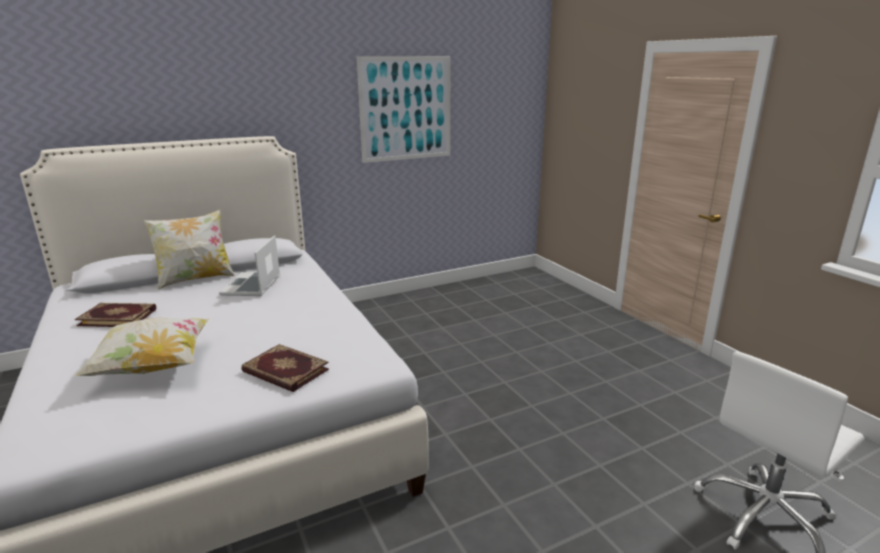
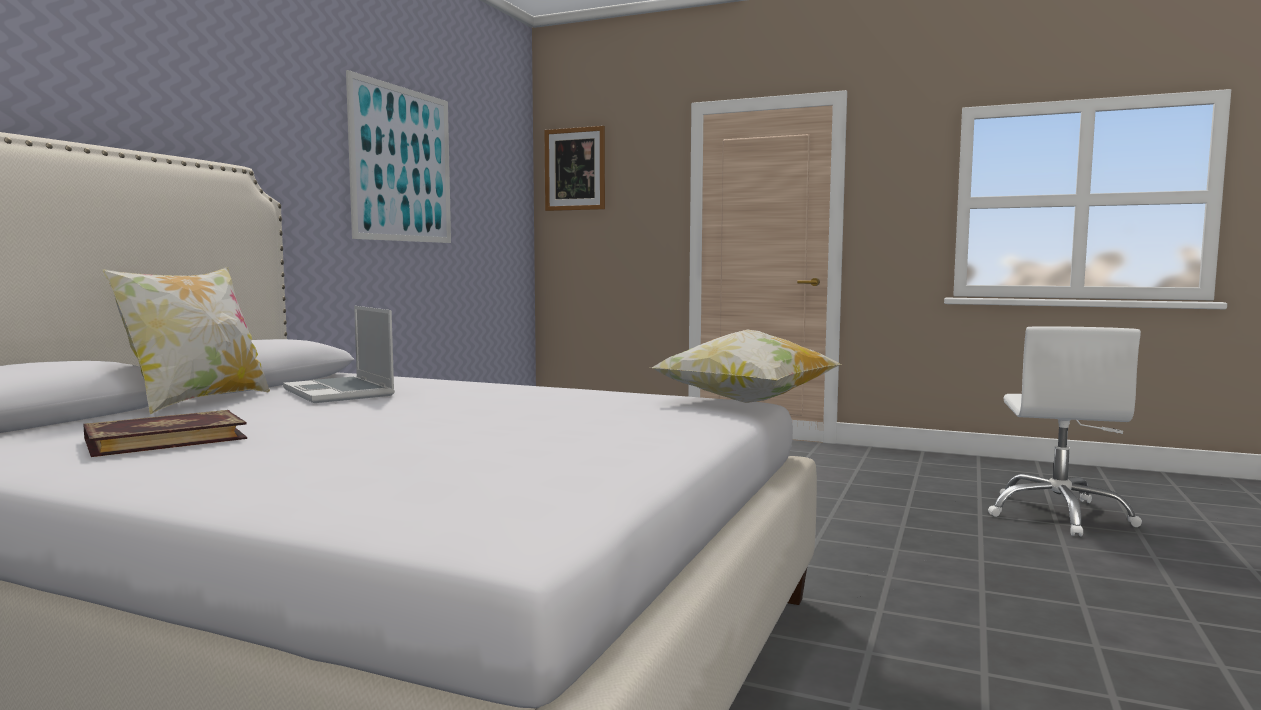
camera: 40 degrees left, 15 degrees down
(153, 367) = (445, 446): pillow -> pillow (746, 402)
(284, 371) = (653, 420): book -> none
(568, 91) = (575, 169): none -> picture

